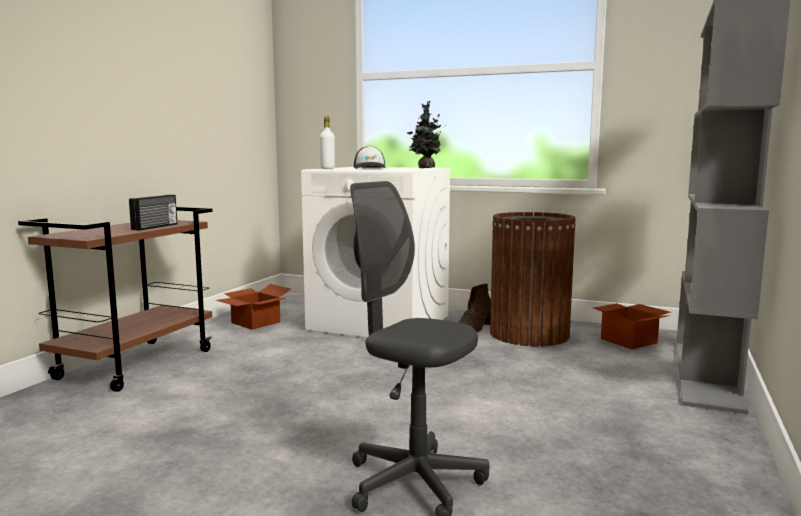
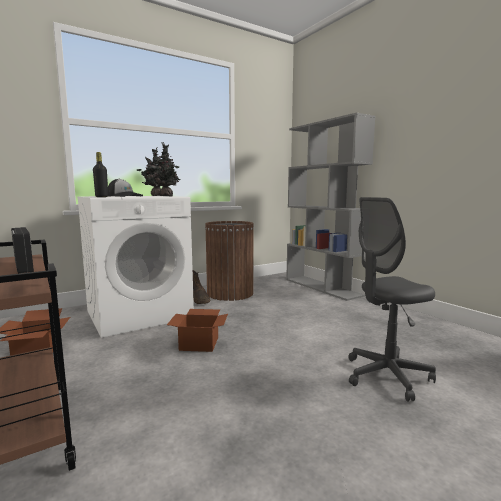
camera: 55 degrees left, 0 degrees up
(327, 168) = (101, 197): white bottle -> black bottle
(400, 169) = (167, 196): none -> potted plant
(630, 341) = (270, 283): cardboard box -> cardboard box (200, 343)

